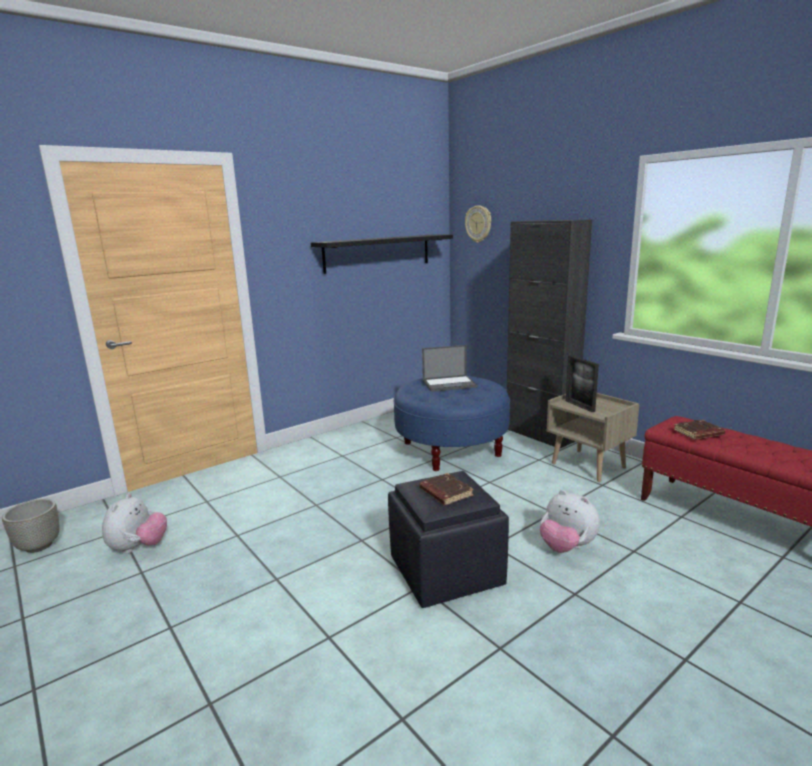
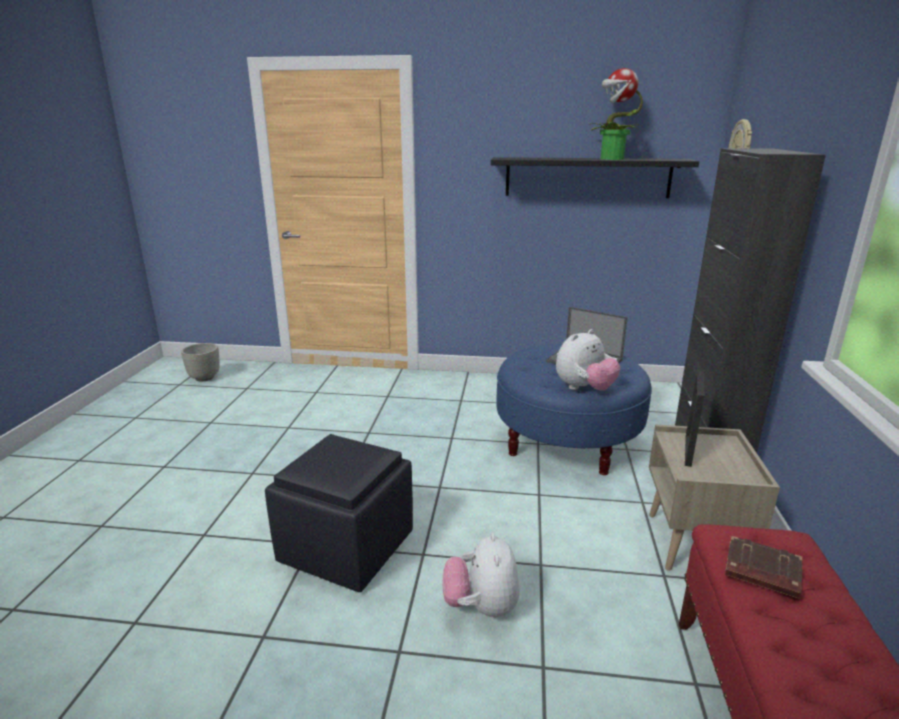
camera: 45 degrees right, 5 degrees up
(138, 548) = (235, 405): plush toy -> plush toy (584, 389)
(399, 237) = (611, 159): none -> potted plant
(445, 493) = (330, 461): brown book -> none

